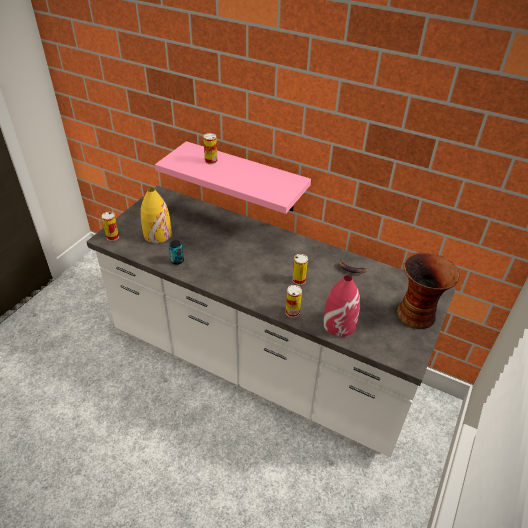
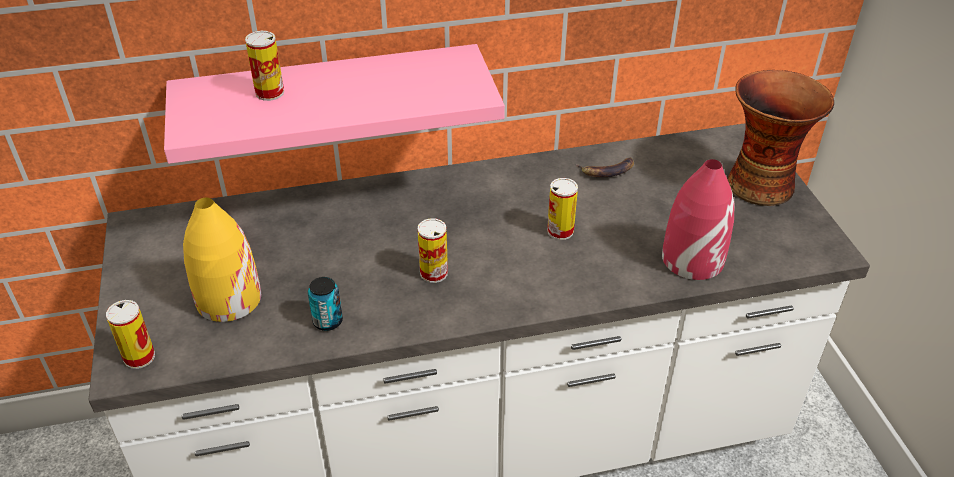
camera: 40 degrees left, 0 degrees up
(292, 312) = (612, 284): can -> can (433, 273)

